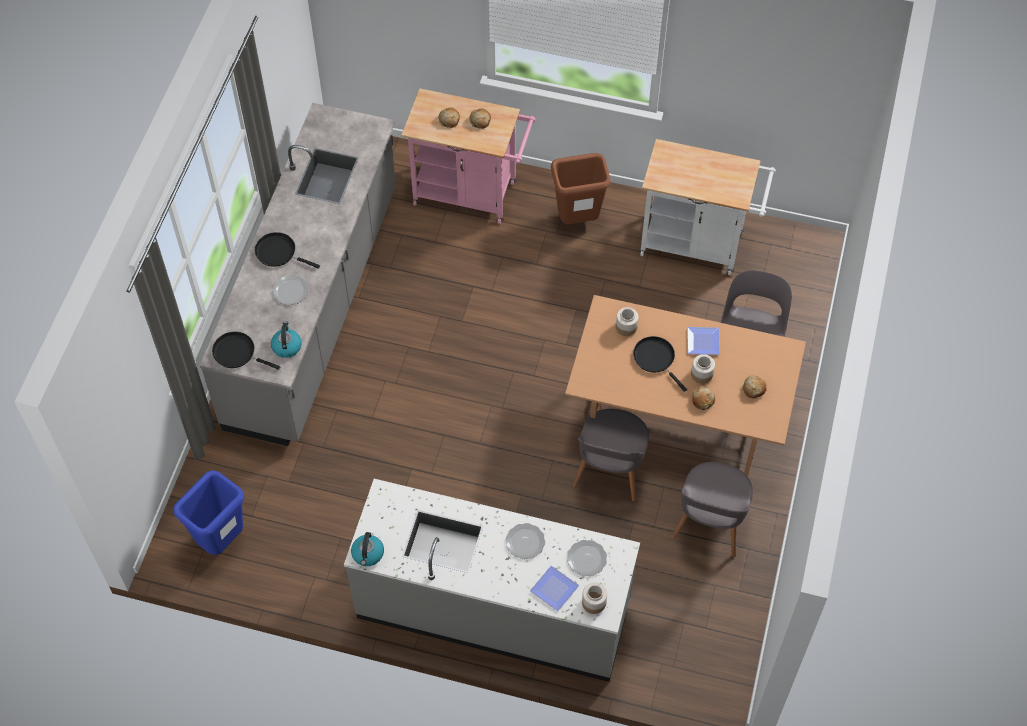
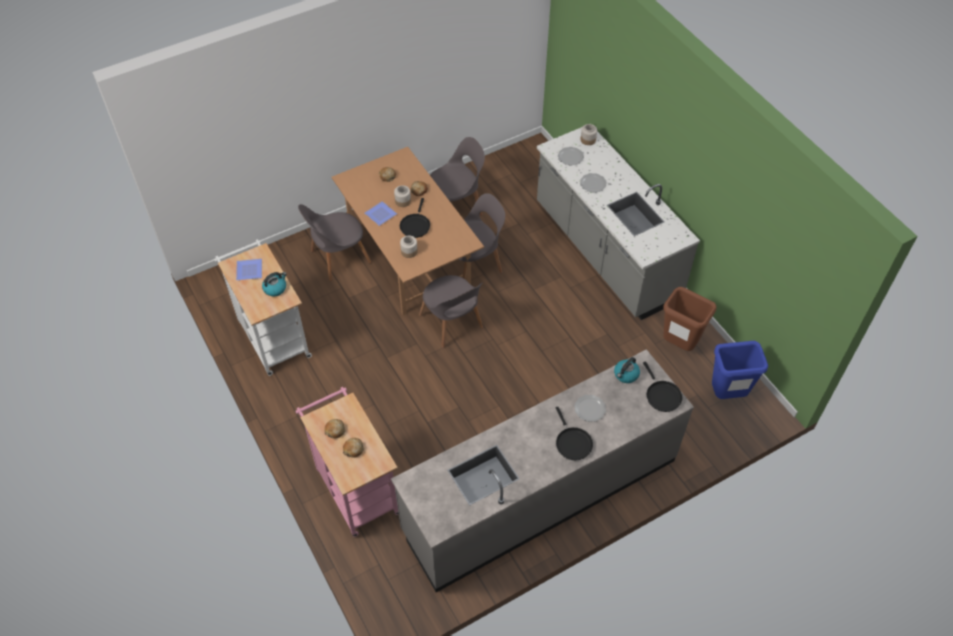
camera: 135 degrees left, 5 degrees down
(368, 554) = (682, 235): kettle -> kettle (275, 288)
(554, 587) = (600, 157): plate -> plate (248, 271)
(557, 390) = (452, 323): none -> grey chair
(578, 220) = (315, 409): brown trash can -> brown trash can (678, 344)

